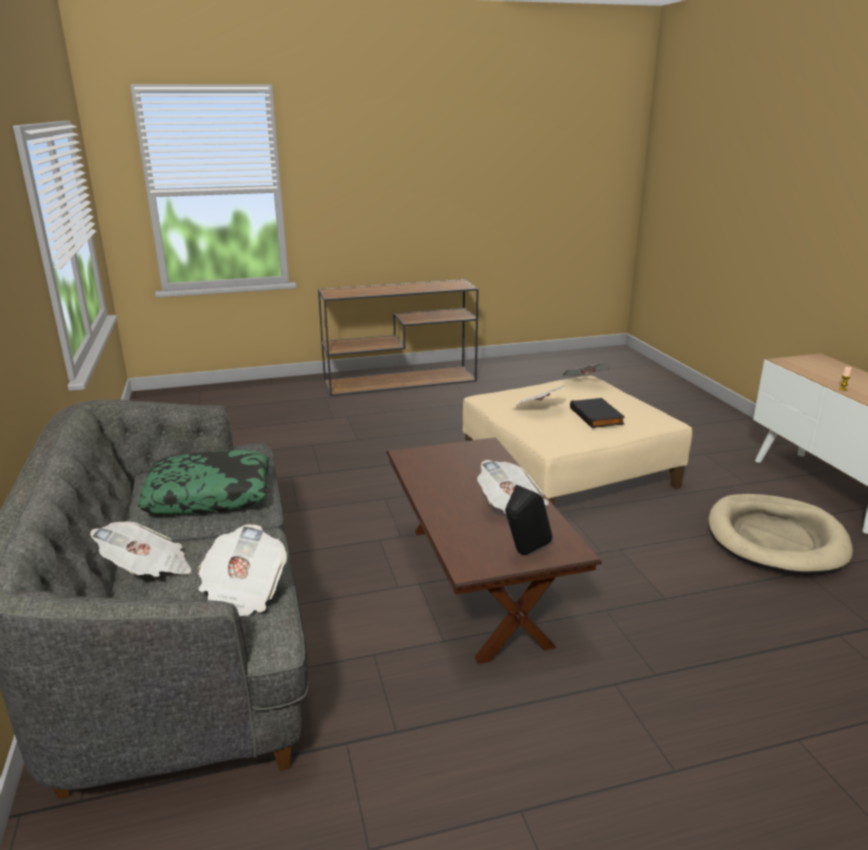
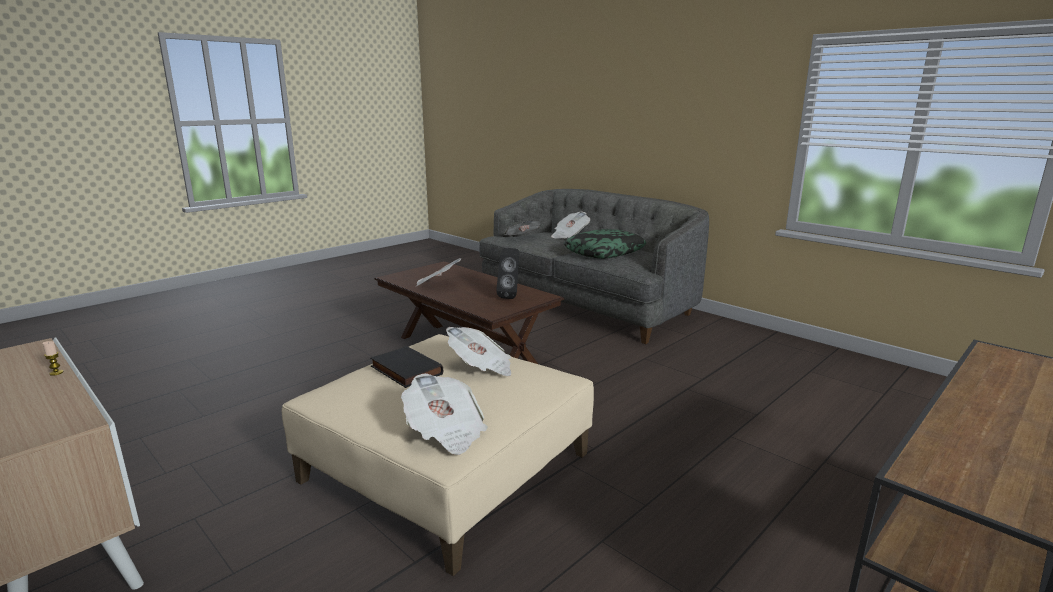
camera: 150 degrees right, 5 degrees down
(524, 554) = (417, 272): black speaker -> black speaker (510, 296)
(775, 539) = (209, 441): beige dog bed -> none

